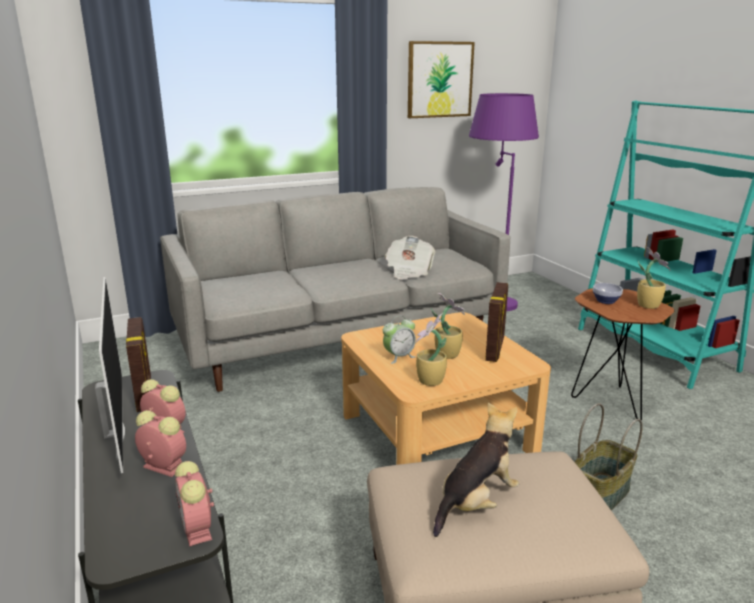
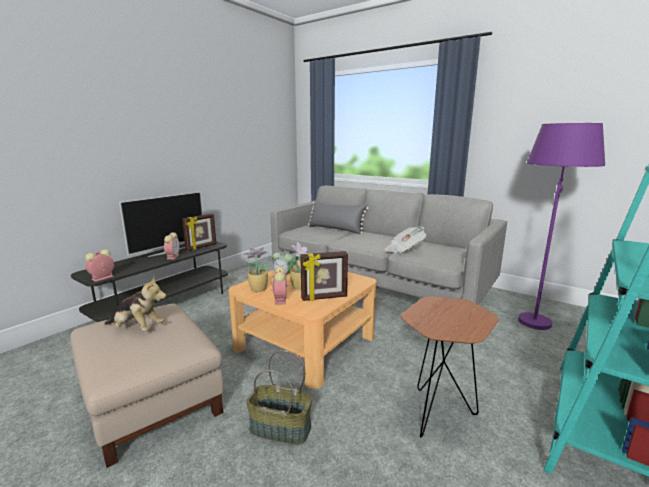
camera: 60 degrees right, 5 degrees down
(162, 466) = (146, 263): alarm clock -> alarm clock (280, 299)
(262, 277) = (336, 229): none -> grey pillow
(439, 80) = (536, 114): picture -> none
(605, 301) = (441, 308): bowl -> none
(648, 305) = (465, 327): potted plant -> none

